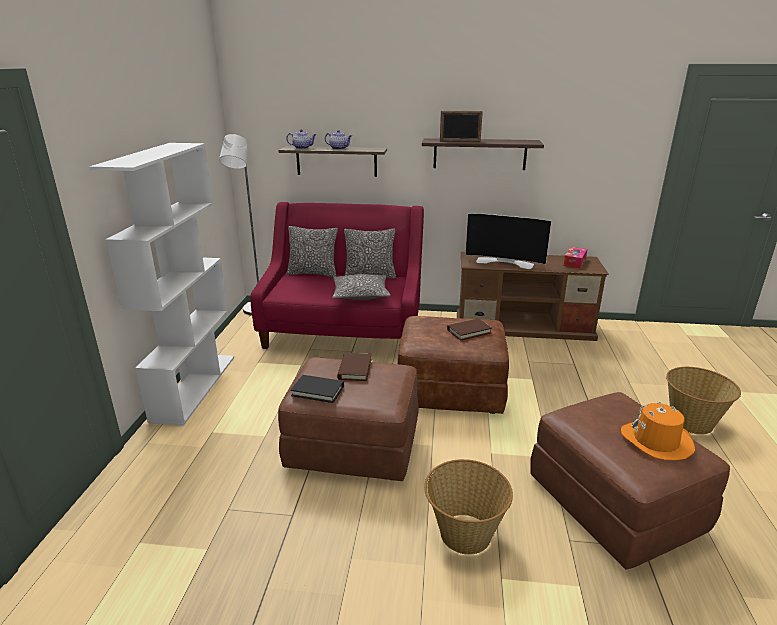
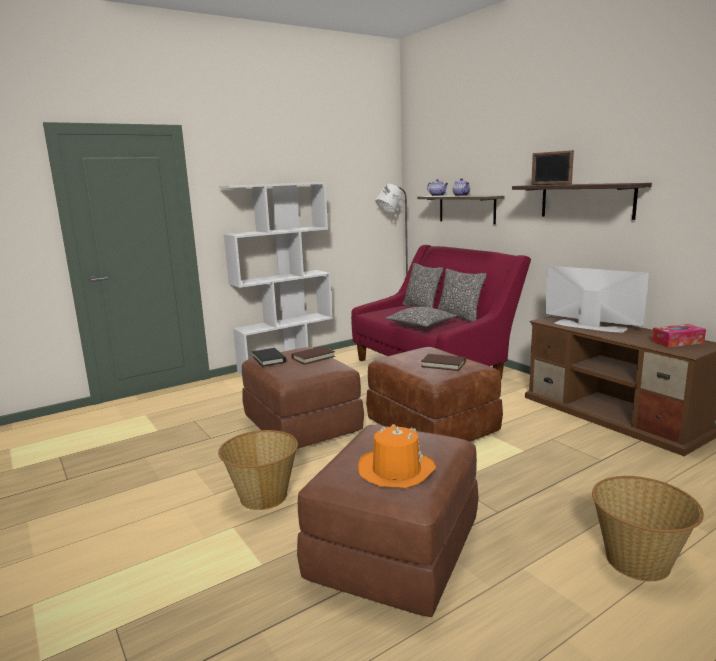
camera: 50 degrees right, 10 degrees down
(505, 262) = (588, 326): television -> television turned 150 degrees clockwise

